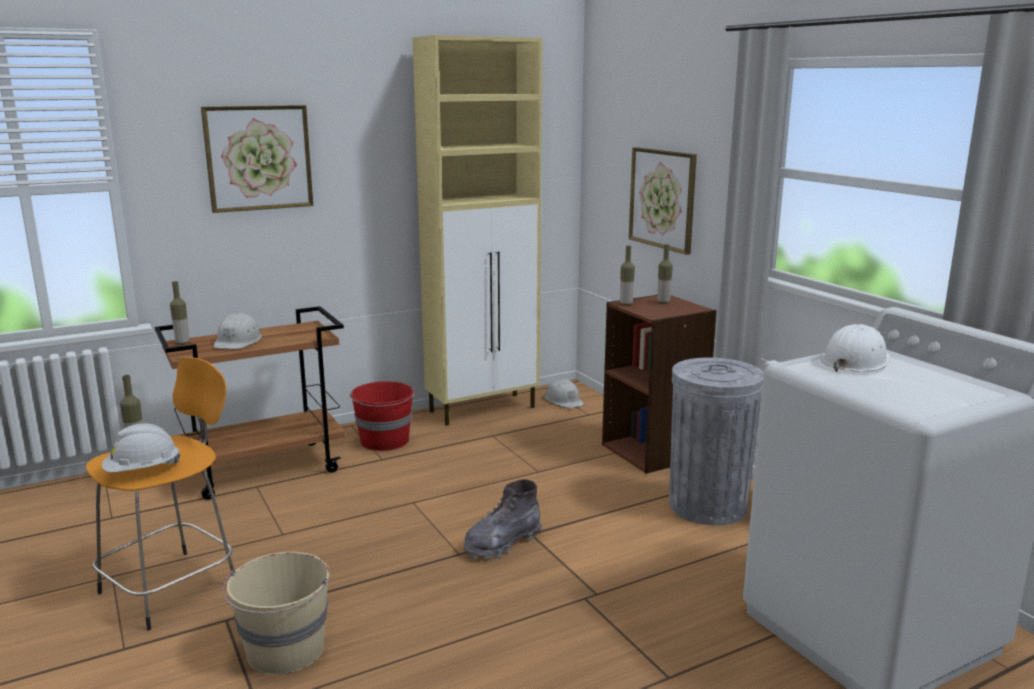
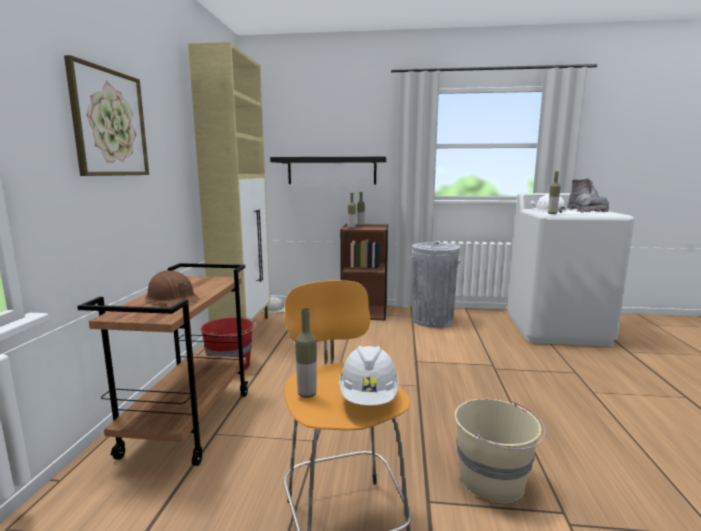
camera: 55 degrees left, 5 degrees down
(182, 343) = (122, 314): bottle -> bottle (552, 214)
(238, 341) = (173, 298): white hard hat -> brown hard hat
(502, 543) = (418, 371): grey boot -> grey boot (586, 211)
(662, 199) = (331, 171): picture -> black shelf

